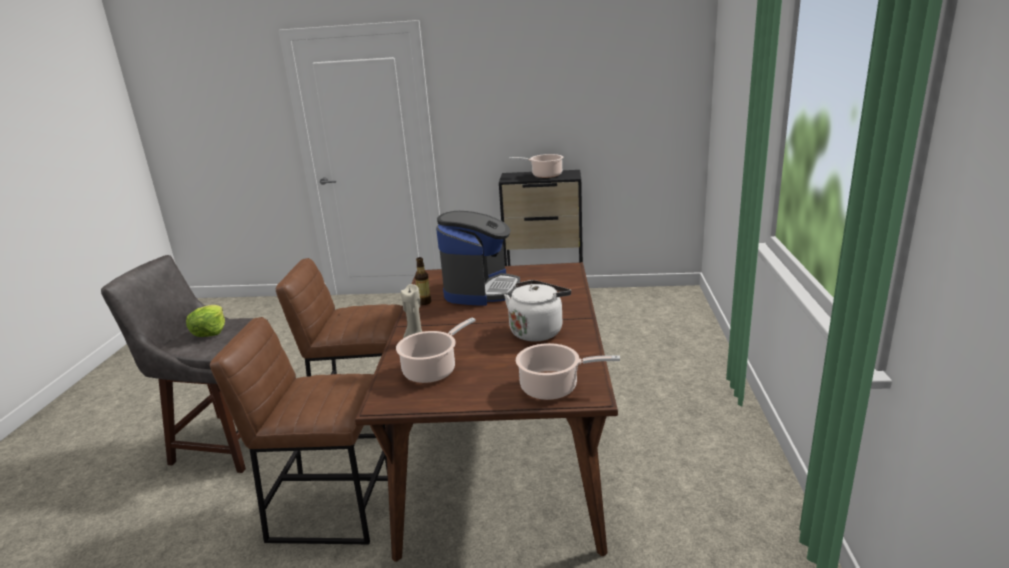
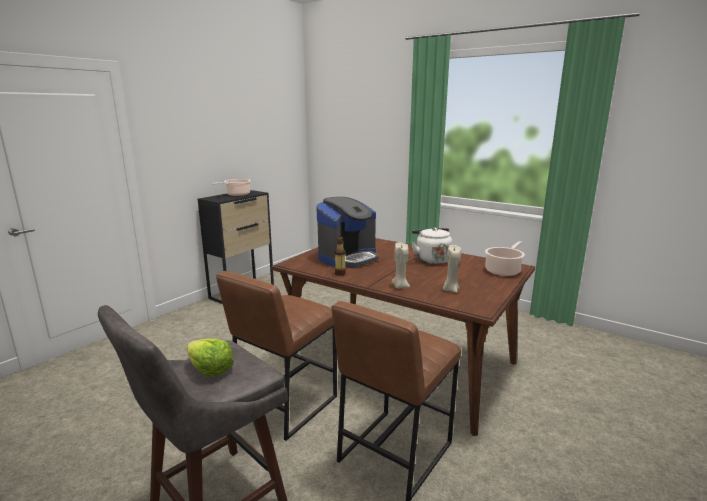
camera: 60 degrees left, 5 degrees down
(432, 370) = (450, 290): cooking pot -> beige candle
(481, 290) = (348, 258): coffee machine -> coffee machine turned 90 degrees clockwise

